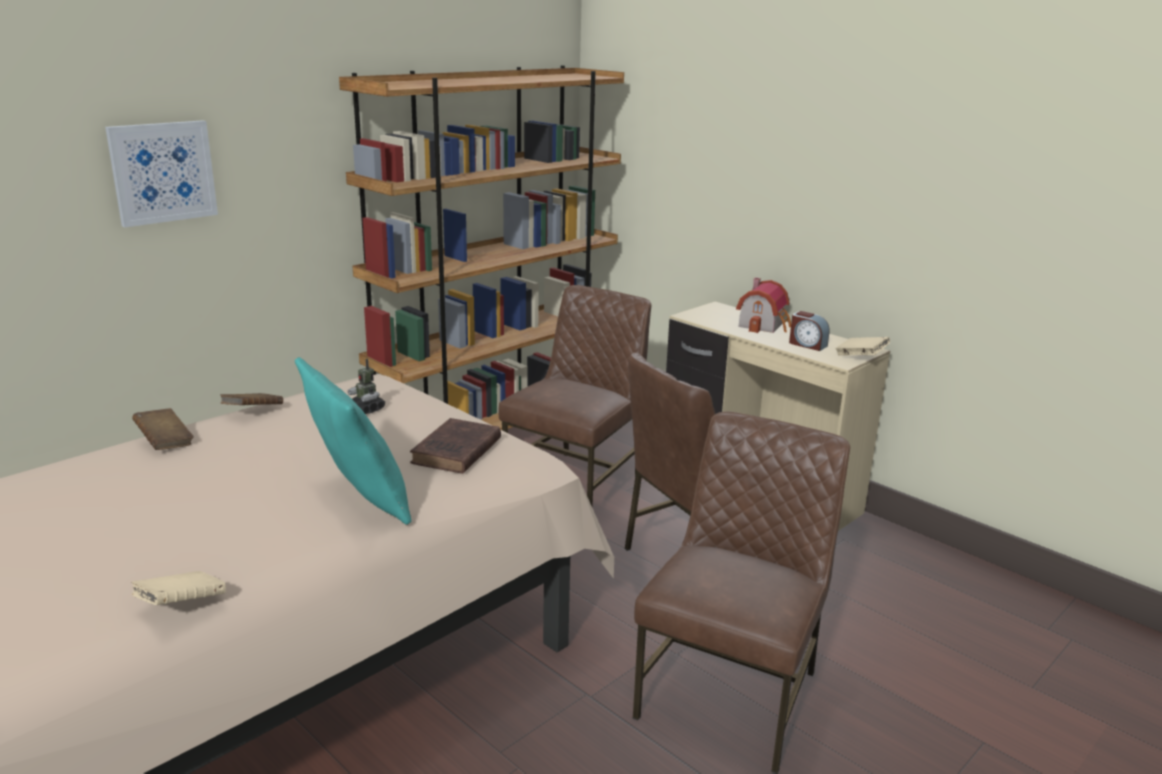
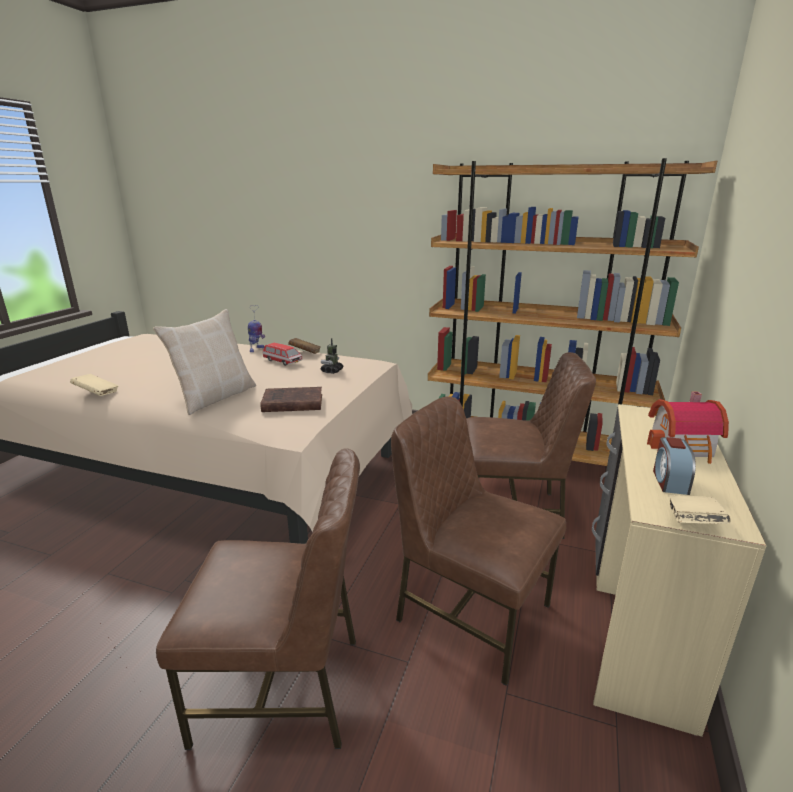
camera: 65 degrees right, 0 degrees up
(162, 172) = (339, 218): picture -> none
(165, 442) = (256, 349): brown book -> toy robot
(271, 432) = (282, 361): none -> toy car
(358, 499) = (215, 397): turquoise pillow -> beige pillow

